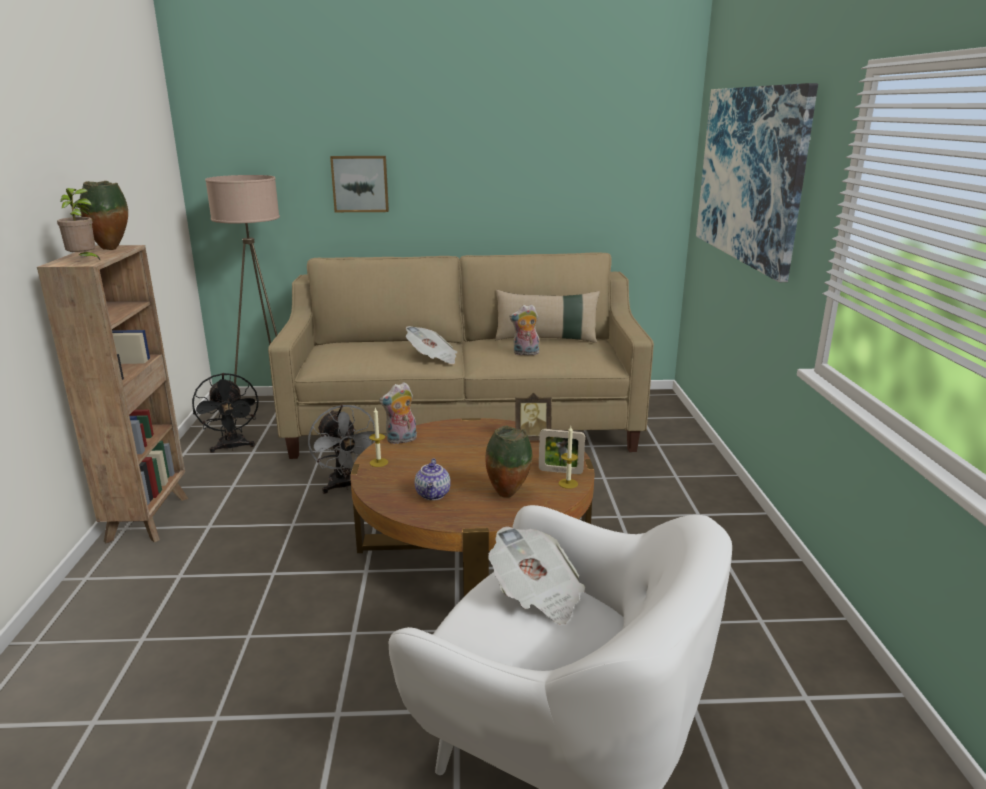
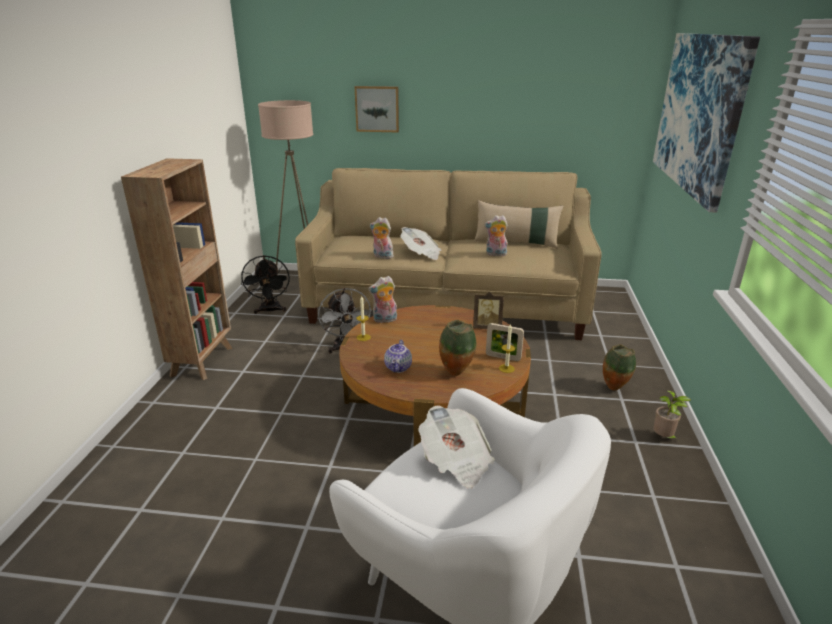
camera: 10 degrees right, 5 degrees up
(84, 260) = (155, 172): potted plant -> potted plant (664, 438)
(112, 249) = (178, 162): vase -> vase (614, 388)
(383, 364) = (382, 256): none -> plush toy

